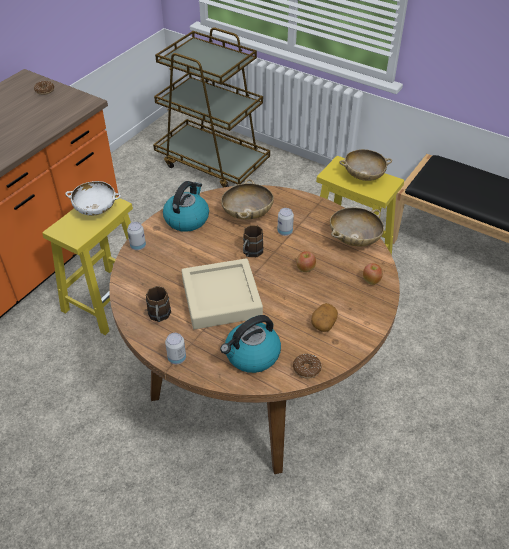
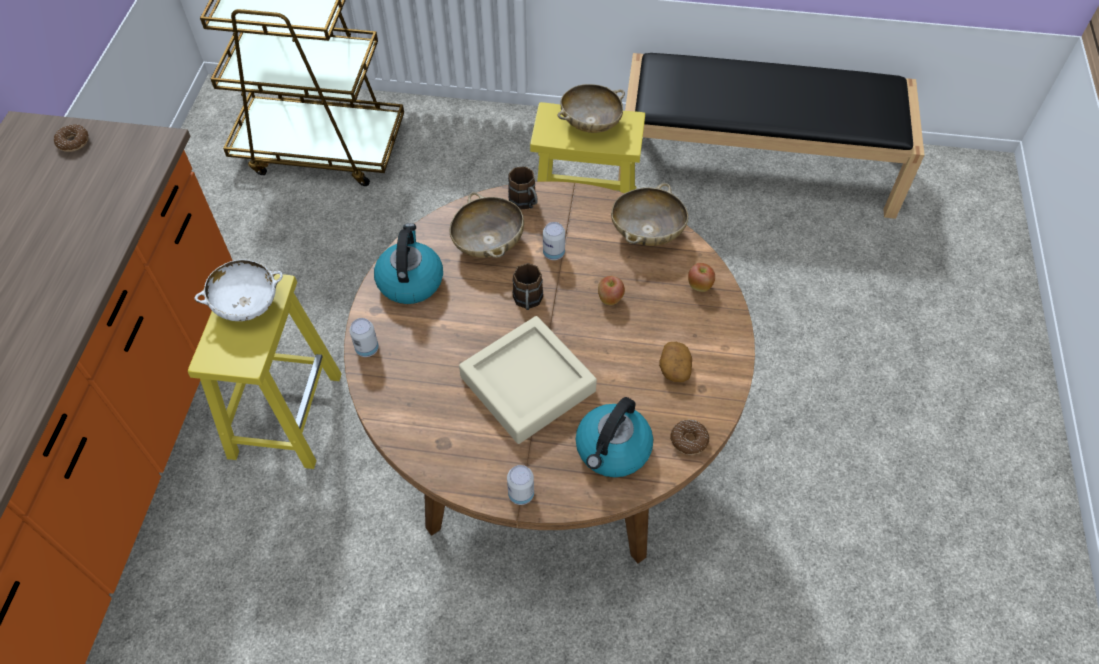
camera: 25 degrees left, 10 degrees up
(159, 317) = (462, 444): brown mug -> brown mug (525, 203)

